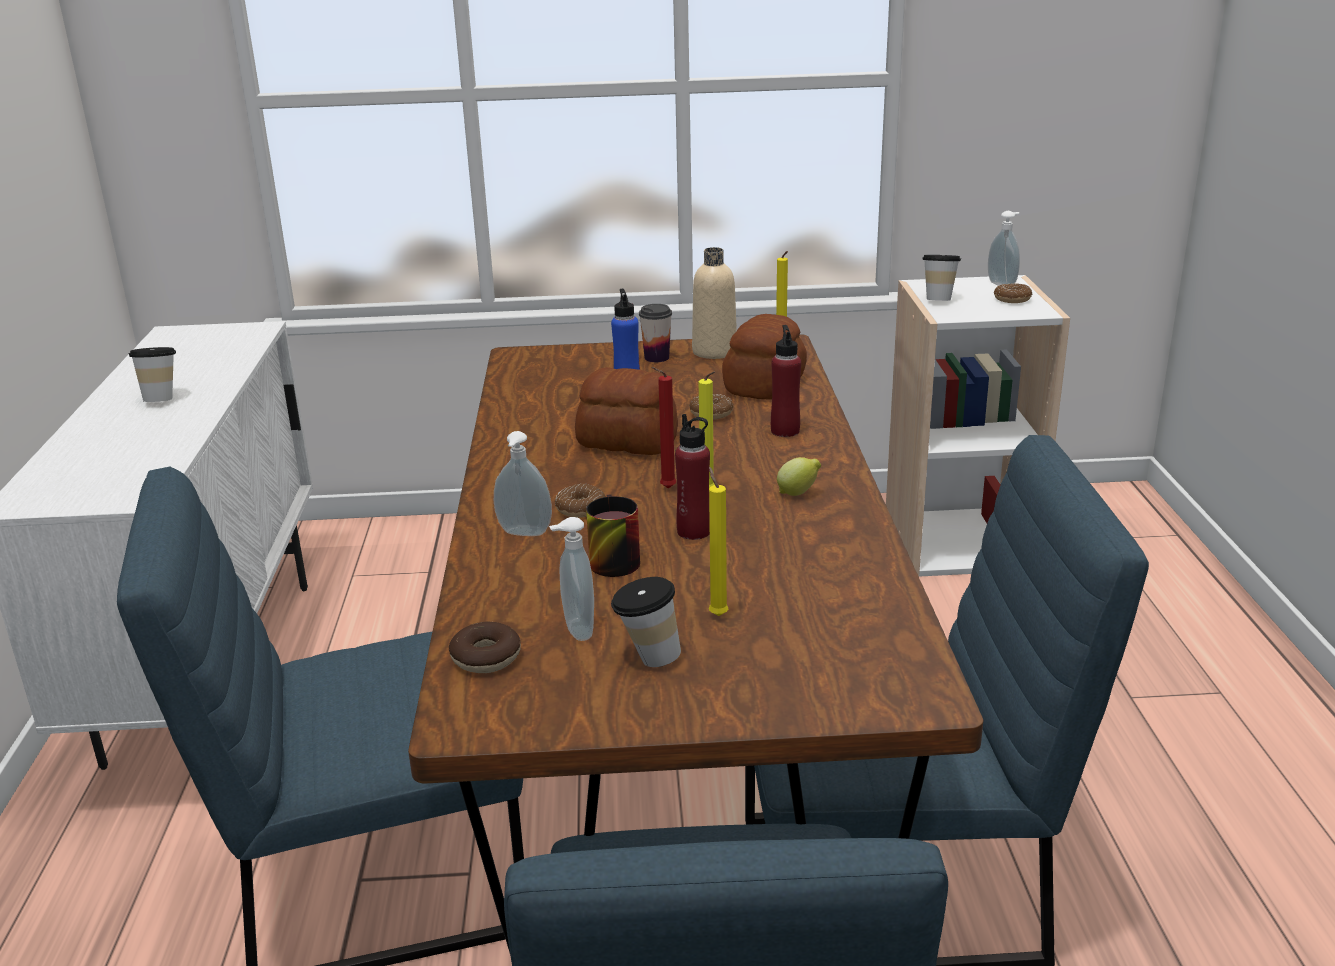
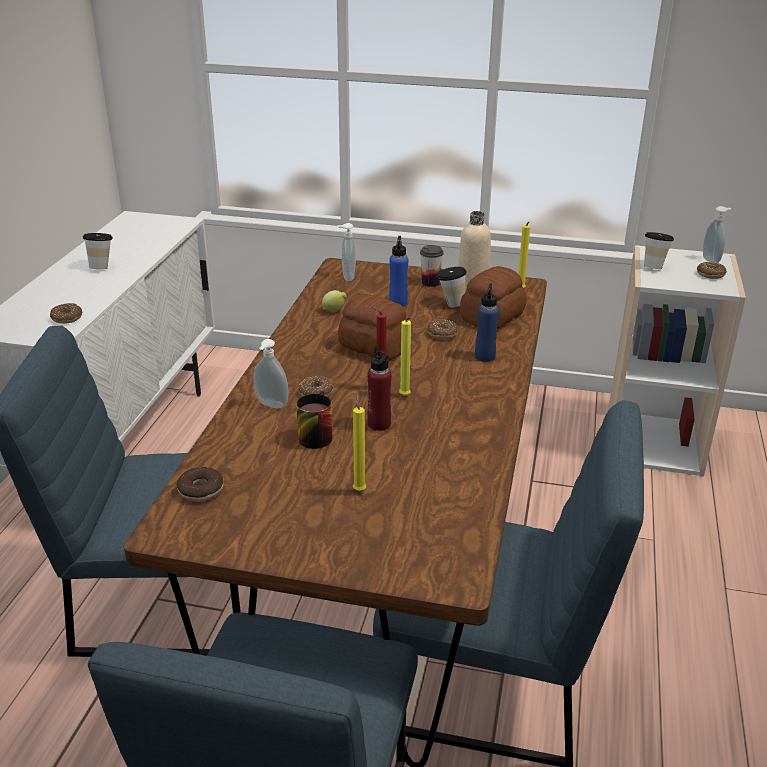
camera: 15 degrees right, 5 degrees up
(144, 470) = (67, 318): none -> donut
(576, 630) = (264, 482): soap dispenser -> soap dispenser (347, 277)
(647, 658) = (297, 512): cup -> cup (451, 304)
(785, 431) = (485, 356): red bottle -> blue bottle
(798, 493) = (465, 408): lemon -> lemon (334, 311)

